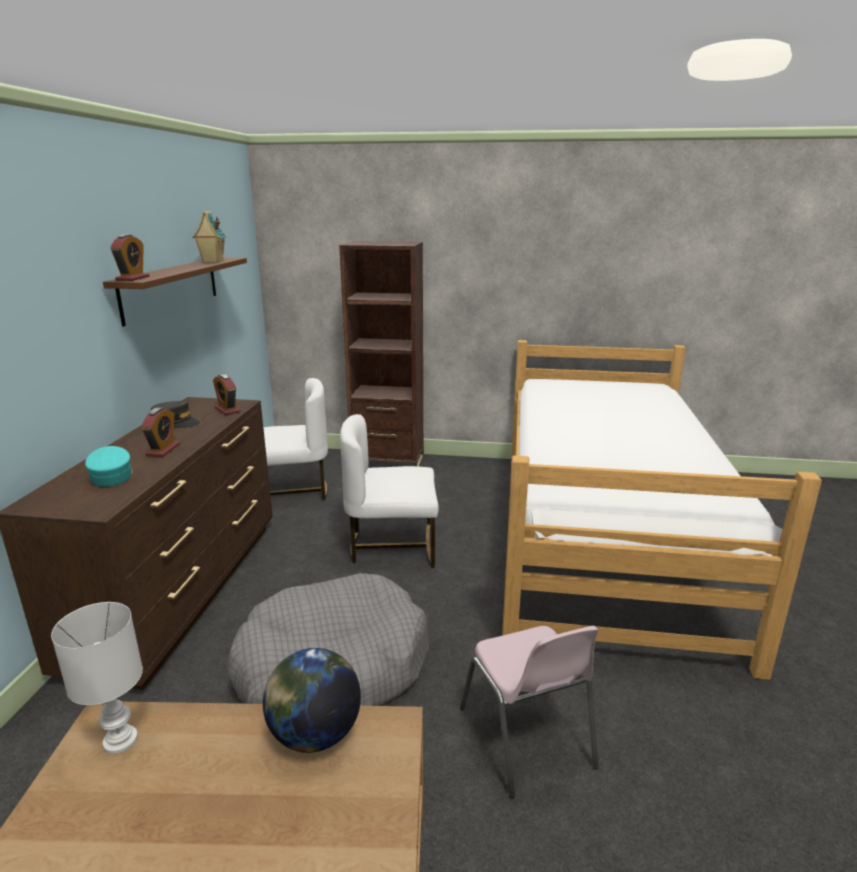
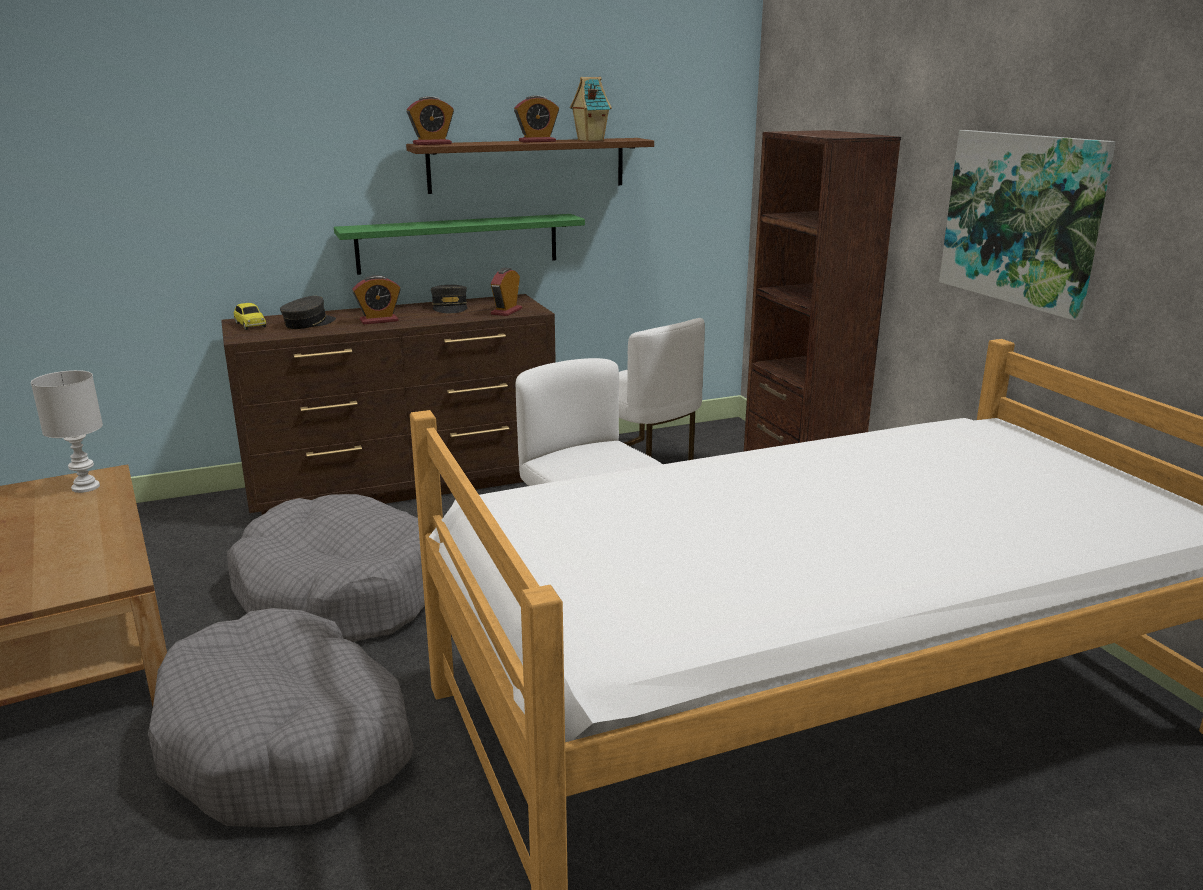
camera: 60 degrees right, 0 degrees up
(56, 501) = (250, 325): none -> toy car
(111, 476) = (309, 323): turquoise cap -> grey cap
(145, 366) = (458, 243): none -> green shelf
(188, 267) = (537, 141): none -> alarm clock
(314, 734) = (104, 549): globe -> none
(517, 279) = (1022, 219): none -> picture
(527, 738) = (288, 744): pink chair -> grey dog bed

